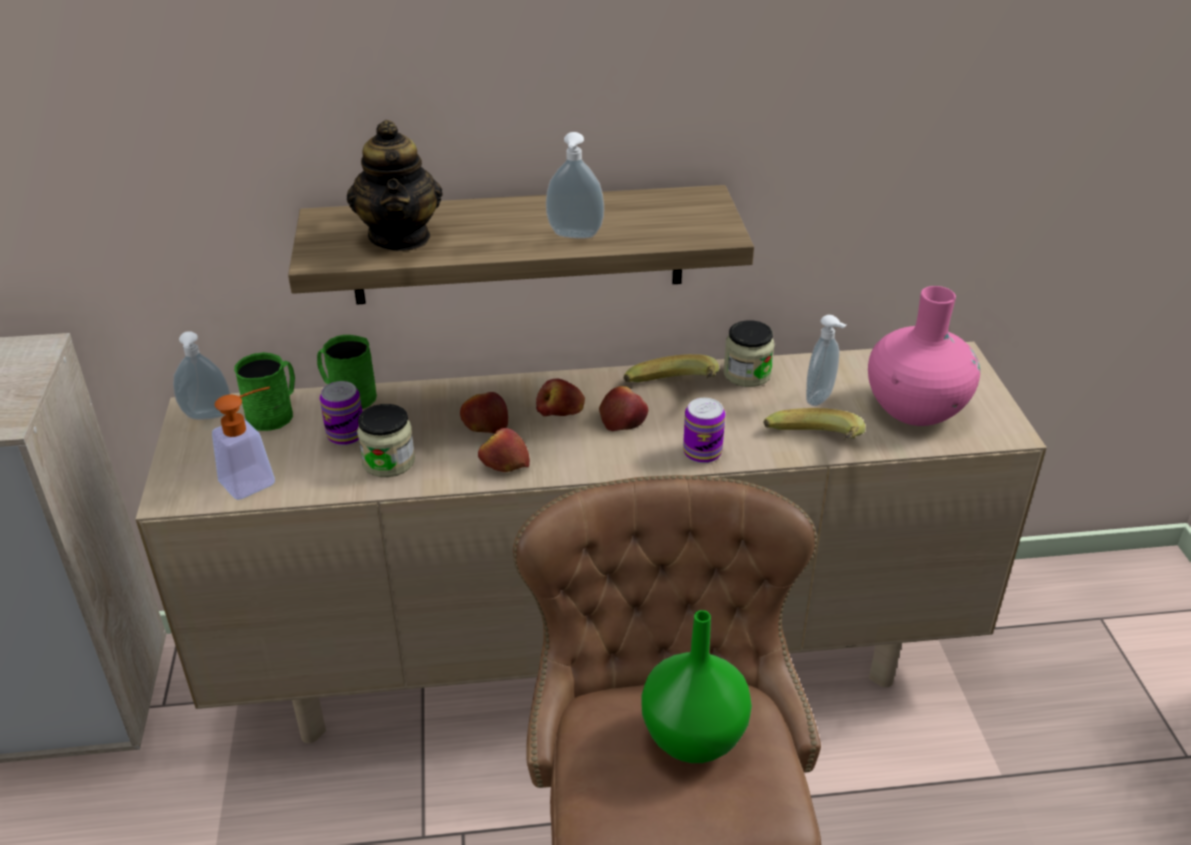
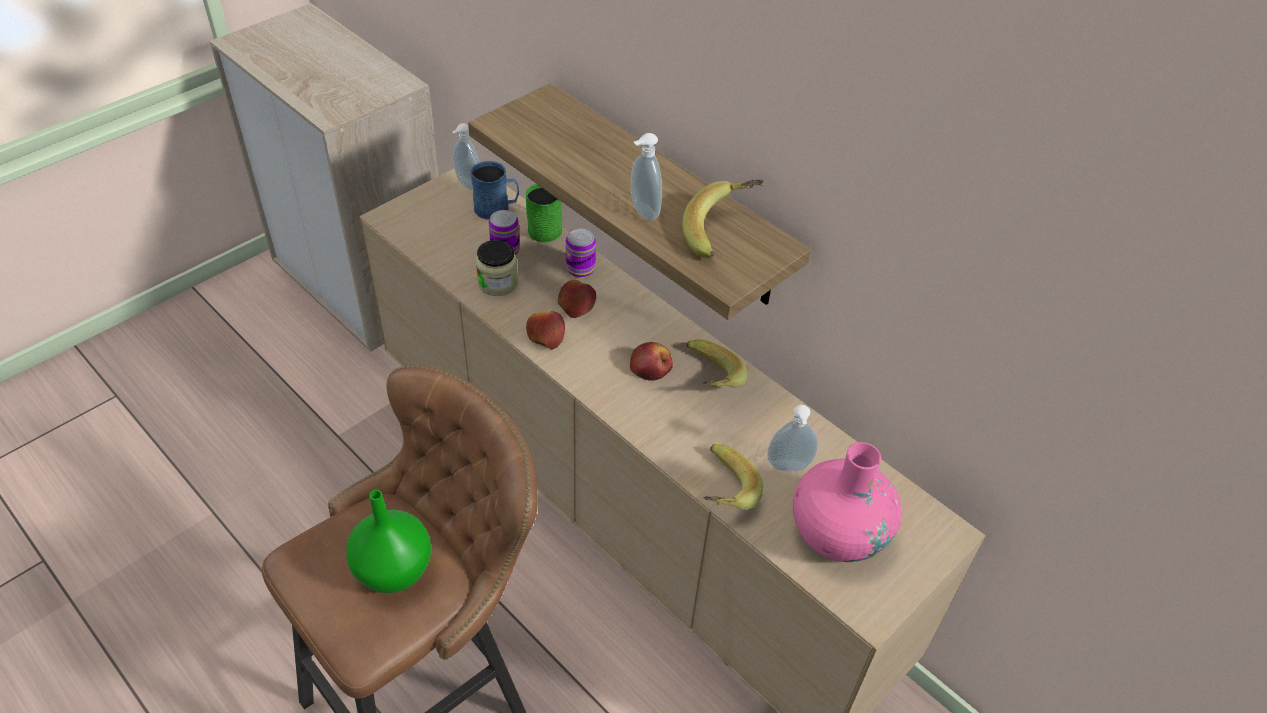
camera: 50 degrees right, 10 degrees up
(256, 479) = (431, 239): soap dispenser -> none
(275, 413) = (496, 208): green mug -> blue mug
(400, 237) = (557, 140): teapot -> none
(560, 411) = (626, 332): apple -> none
(654, 211) = (722, 232): none -> banana
(702, 452) = (653, 430): can -> can (580, 269)
(747, 374) = (774, 408): jar -> none

